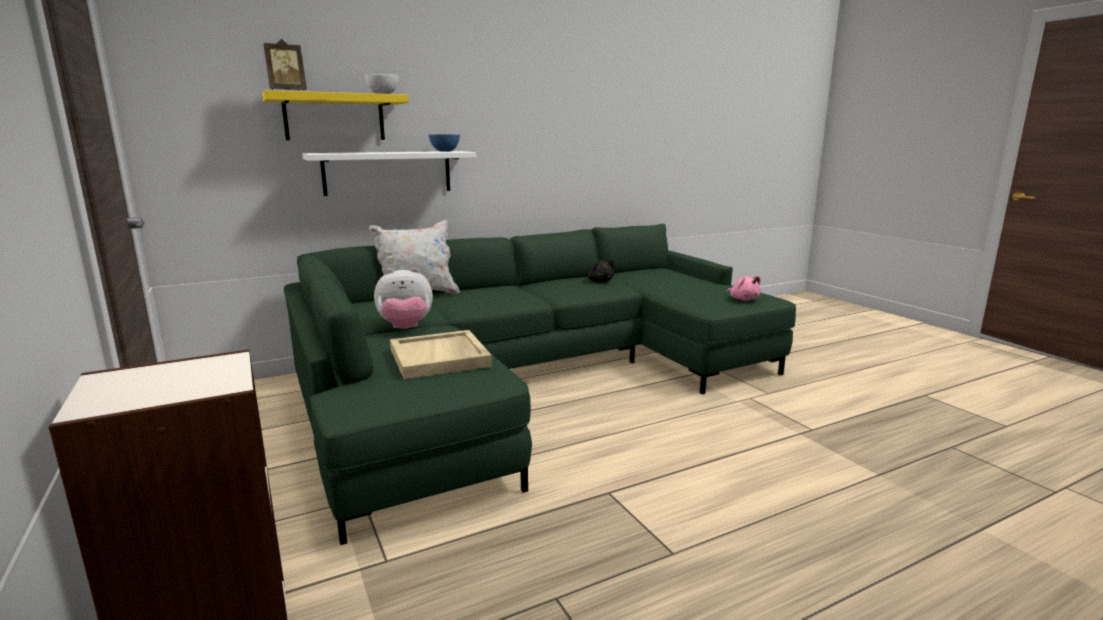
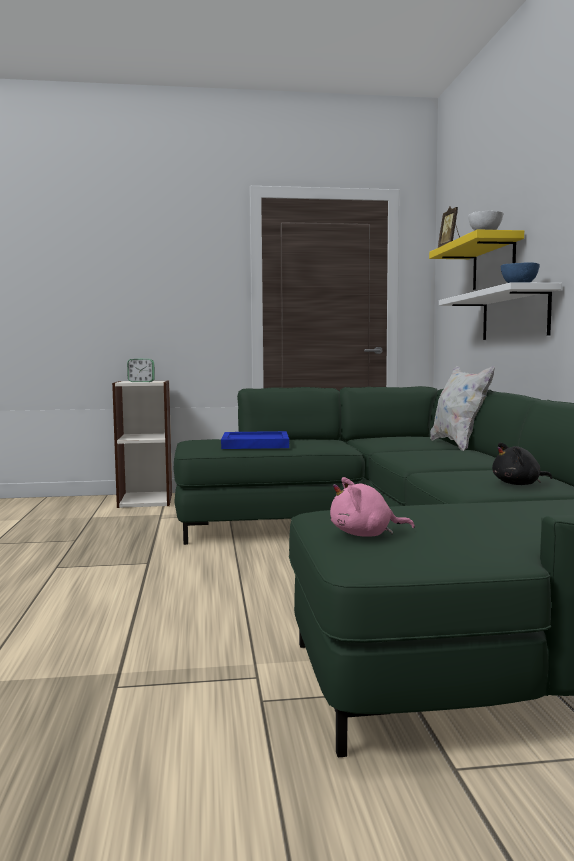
camera: 110 degrees right, 10 degrees down
(220, 372) = (141, 382): none -> alarm clock
(405, 329) = (348, 445): plush toy -> none
(440, 358) = (254, 444): beige tray -> blue tray

